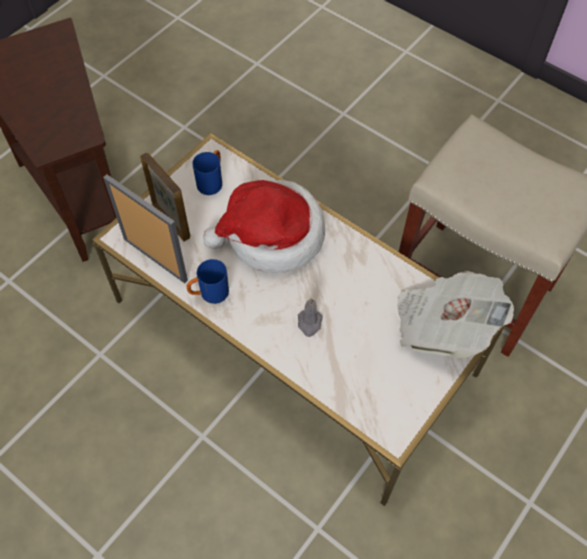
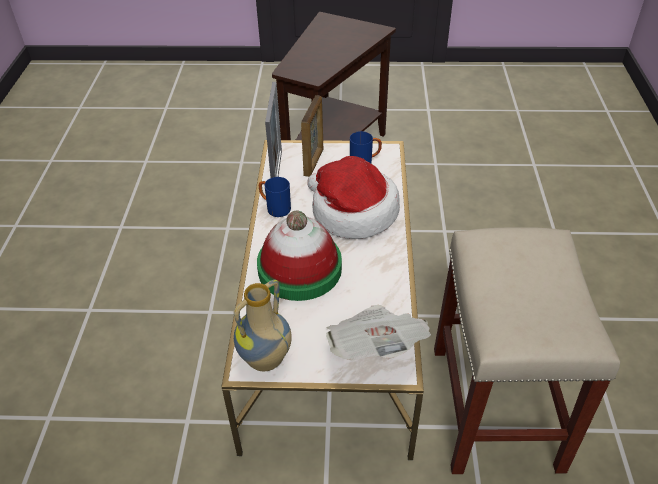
camera: 55 degrees right, 15 degrees down
(309, 323) = (299, 268): grey candle -> hat
(398, 415) = (266, 360): none -> vase

